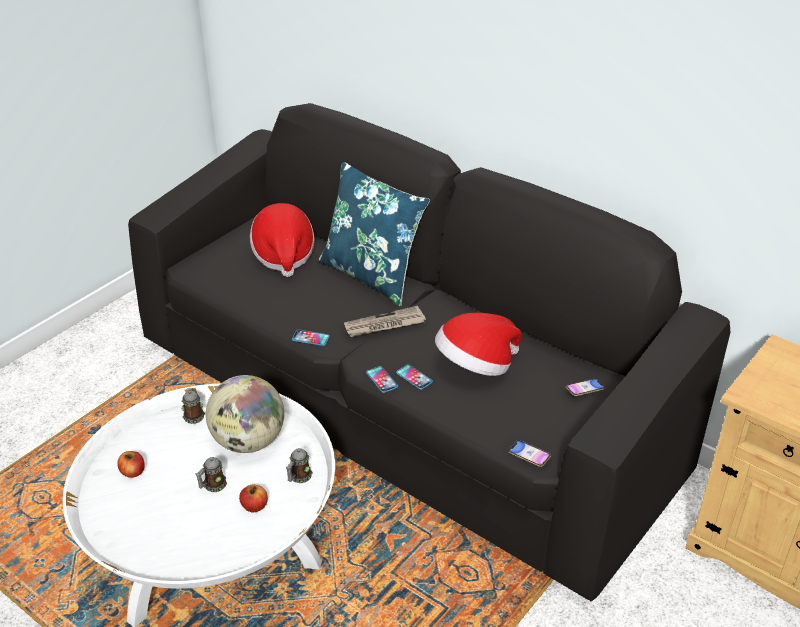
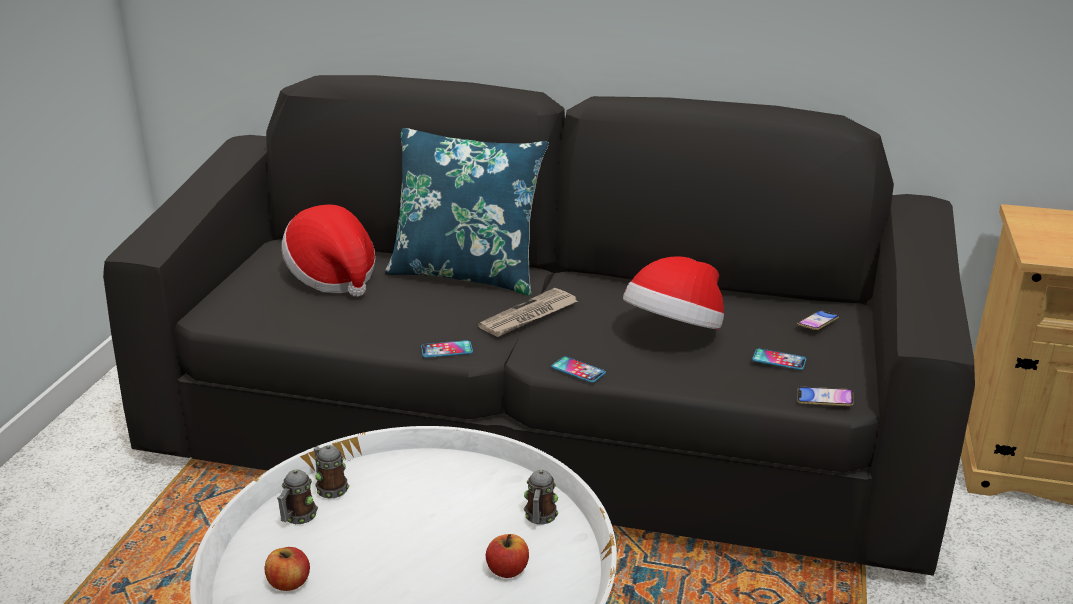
camera: 25 degrees left, 10 degrees down
(212, 486) = (426, 564): mug -> mug (297, 517)
(248, 441) = (434, 497): globe -> none
(414, 377) = (615, 359): phone -> phone (779, 360)

